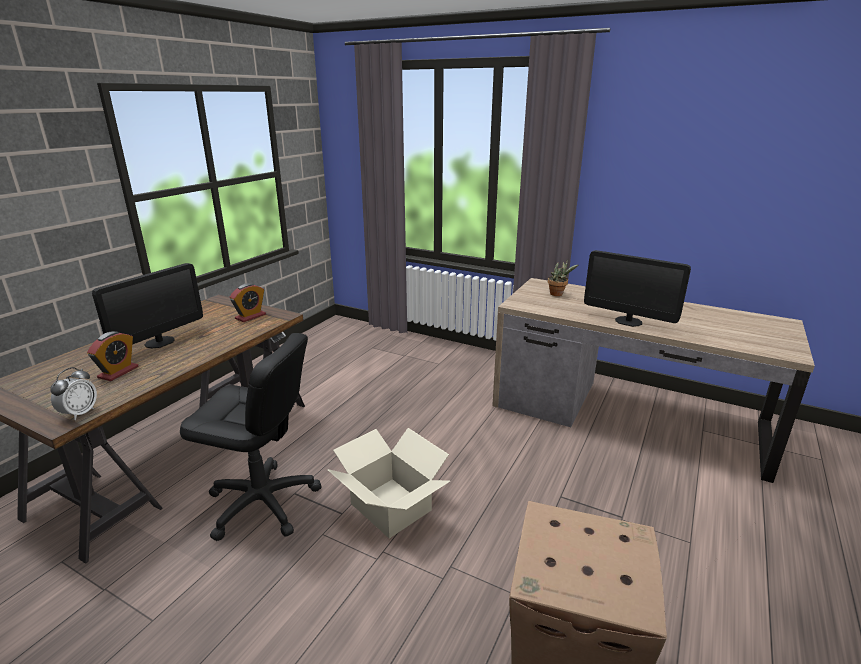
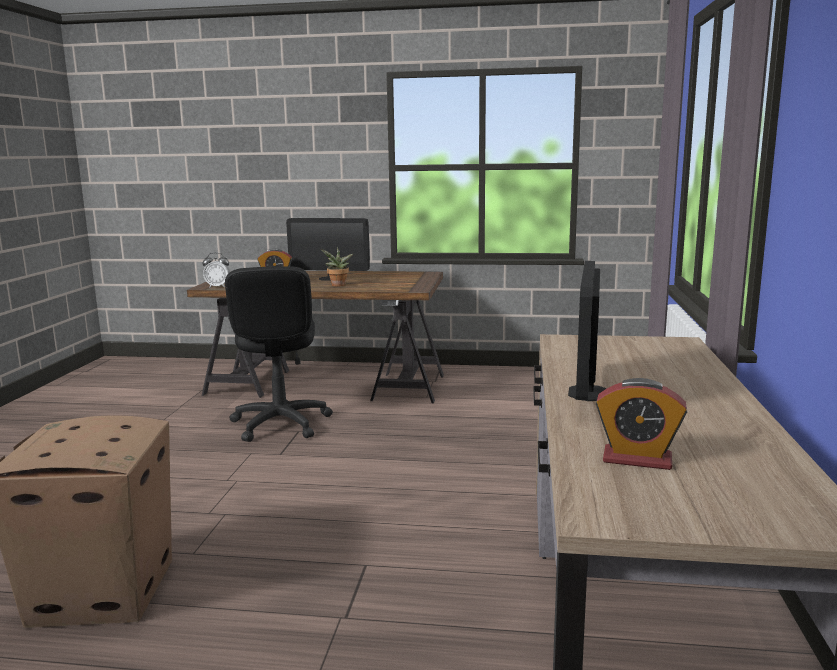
camera: 70 degrees right, 10 degrees down
(250, 316) = (403, 284): alarm clock -> alarm clock (637, 459)
(391, 506) = (299, 472): cardboard box -> none
(558, 294) = (645, 353): potted plant -> potted plant (338, 285)

